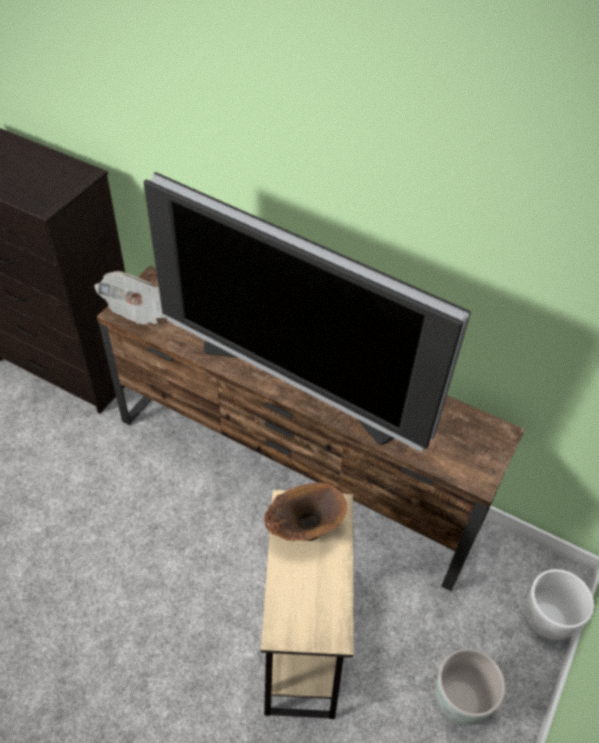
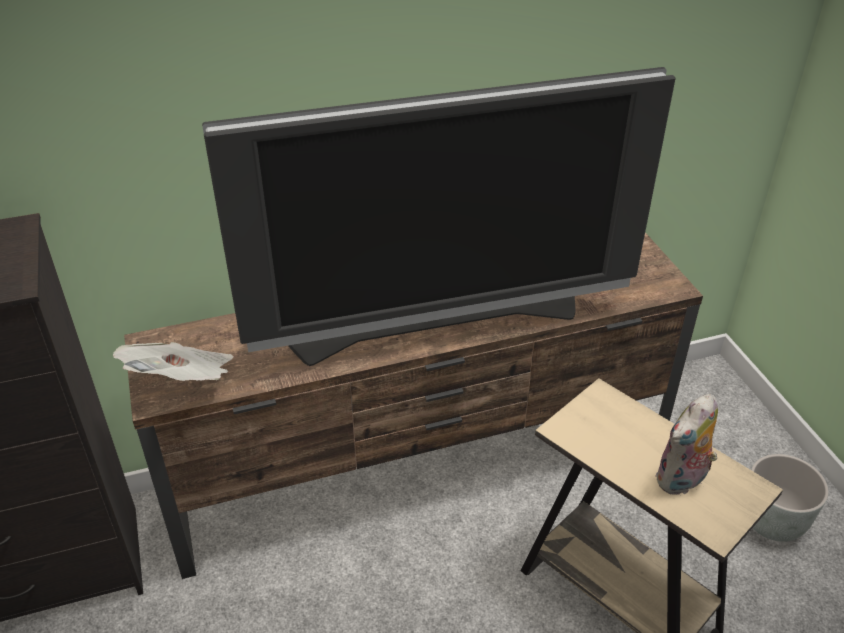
camera: 45 degrees left, 10 degrees down
(303, 530) = (608, 436): brown vase -> none
(304, 592) = (682, 481): none -> plush toy
(547, 620) = (741, 412): white planter -> none

